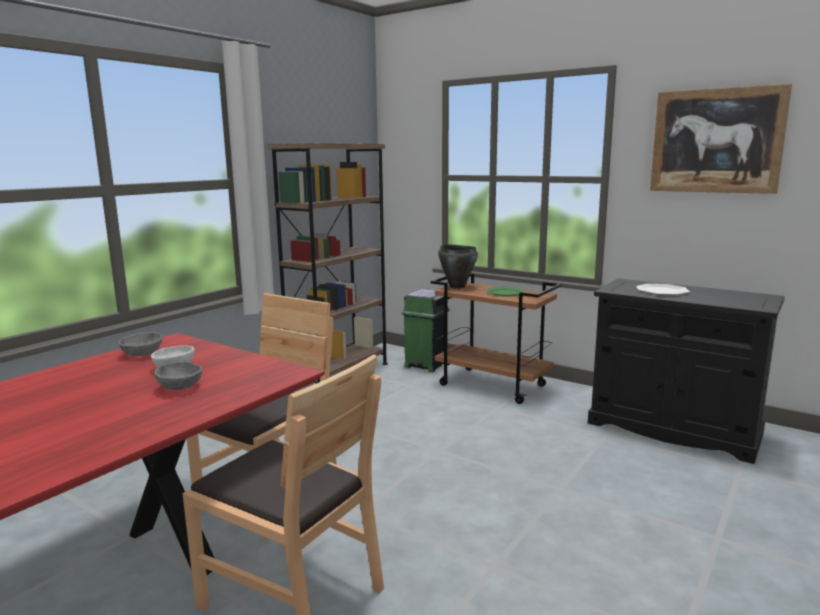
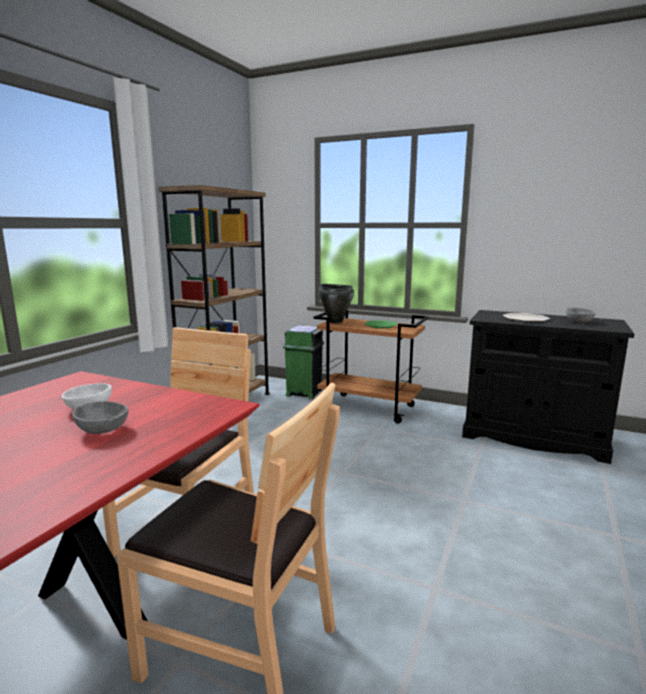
camera: 10 degrees left, 0 degrees up
(142, 354) = (47, 395): grey bowl -> grey bowl (579, 322)
(716, 141) = (561, 190): picture -> none

